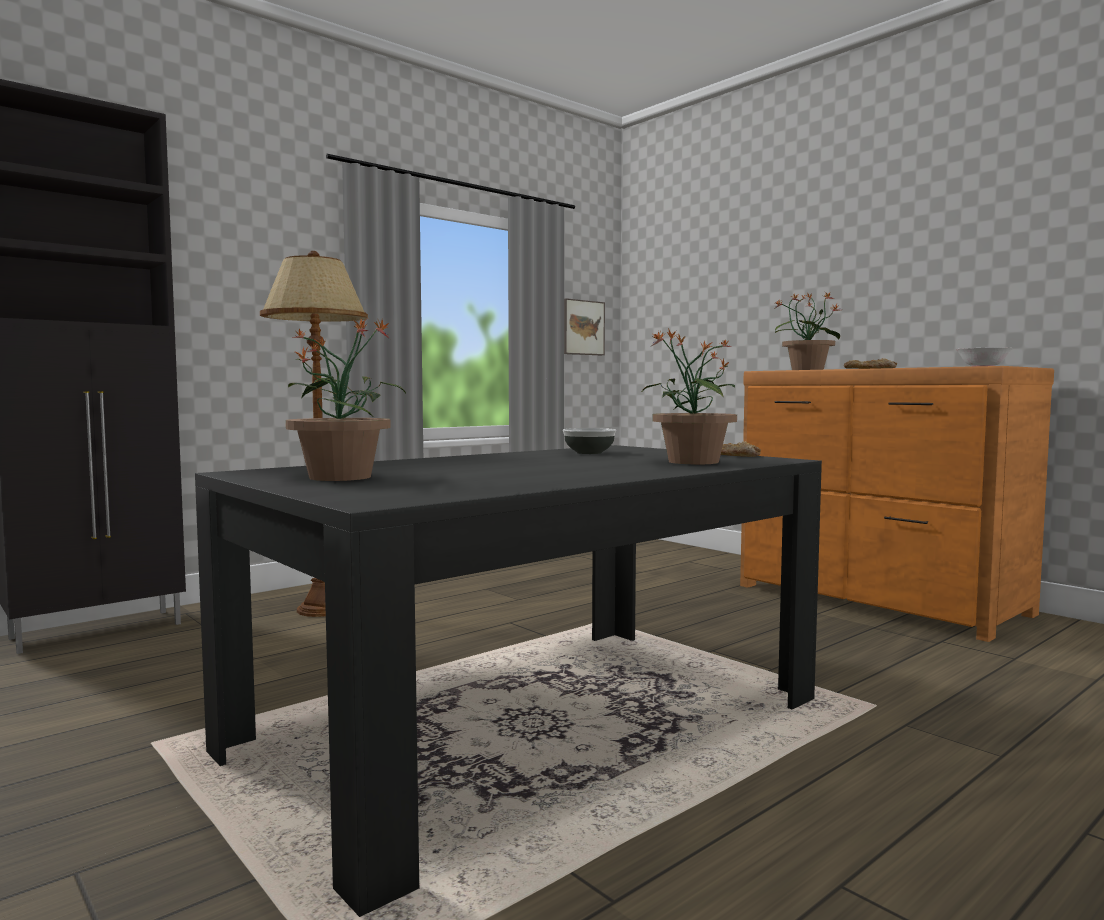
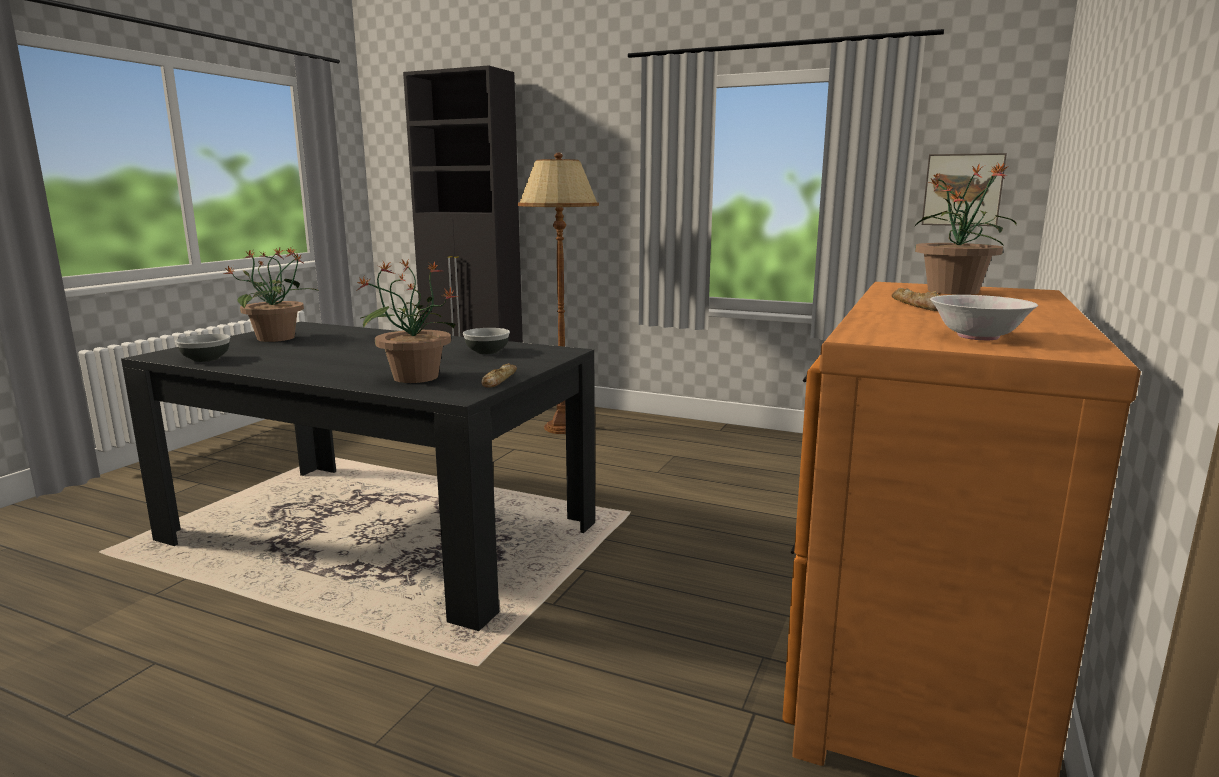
camera: 65 degrees right, 10 degrees up
(463, 490) = (206, 359): none -> bowl

